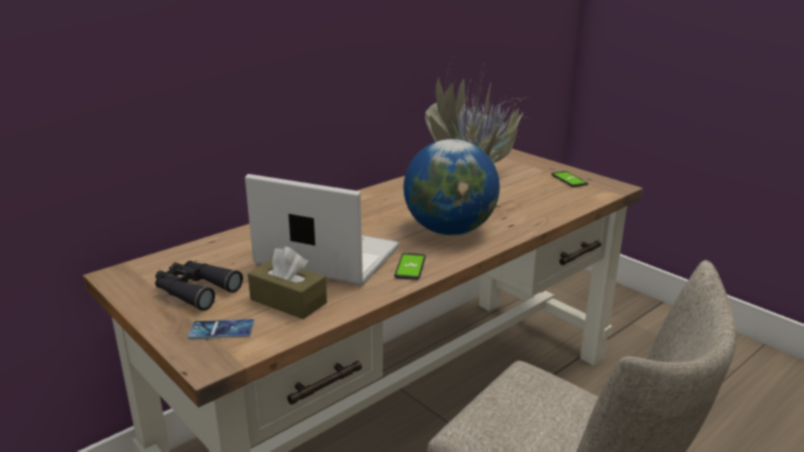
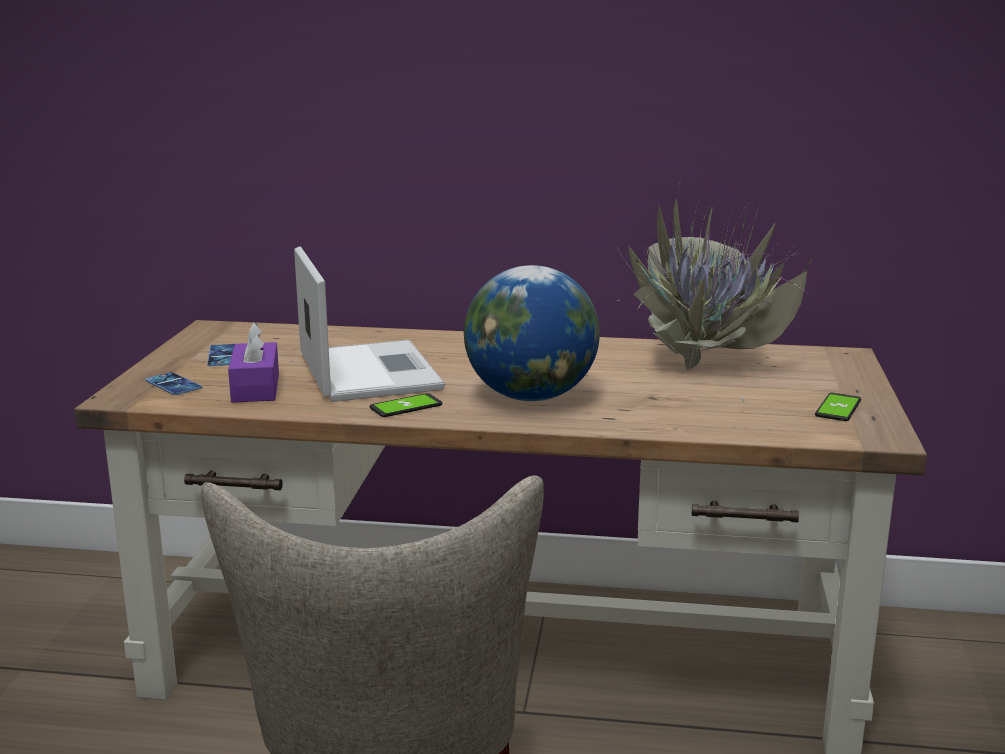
camera: 50 degrees right, 5 degrees down
(195, 291) = (223, 356): black binoculars -> phone
(288, 301) = (255, 388): brown tissue box -> purple tissue box

